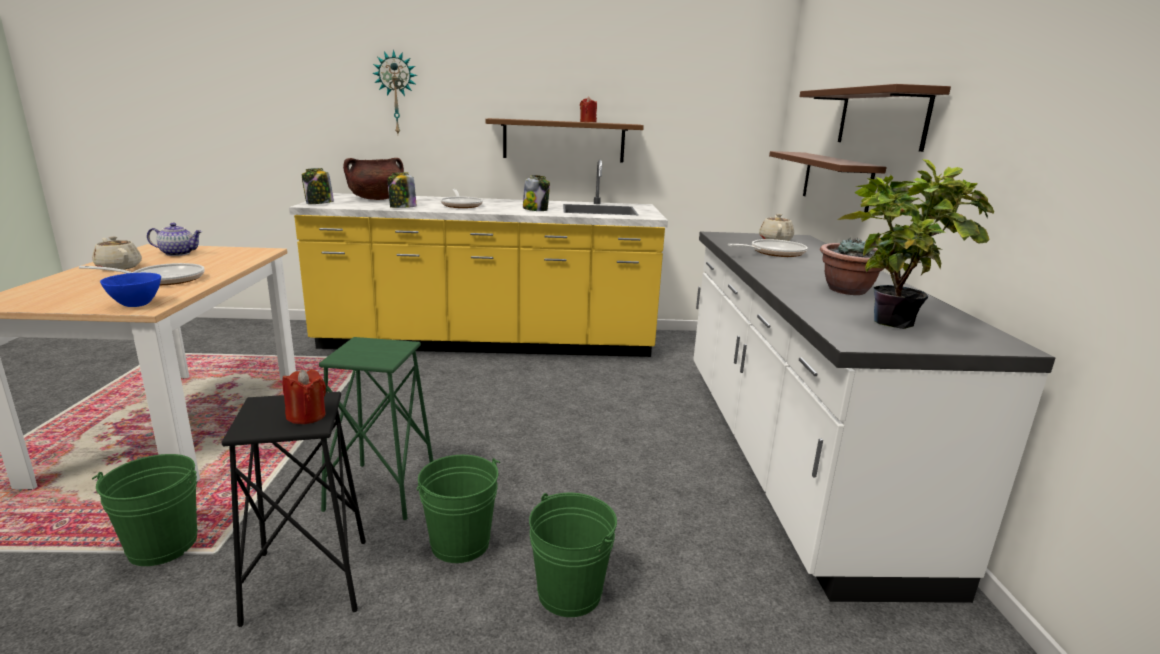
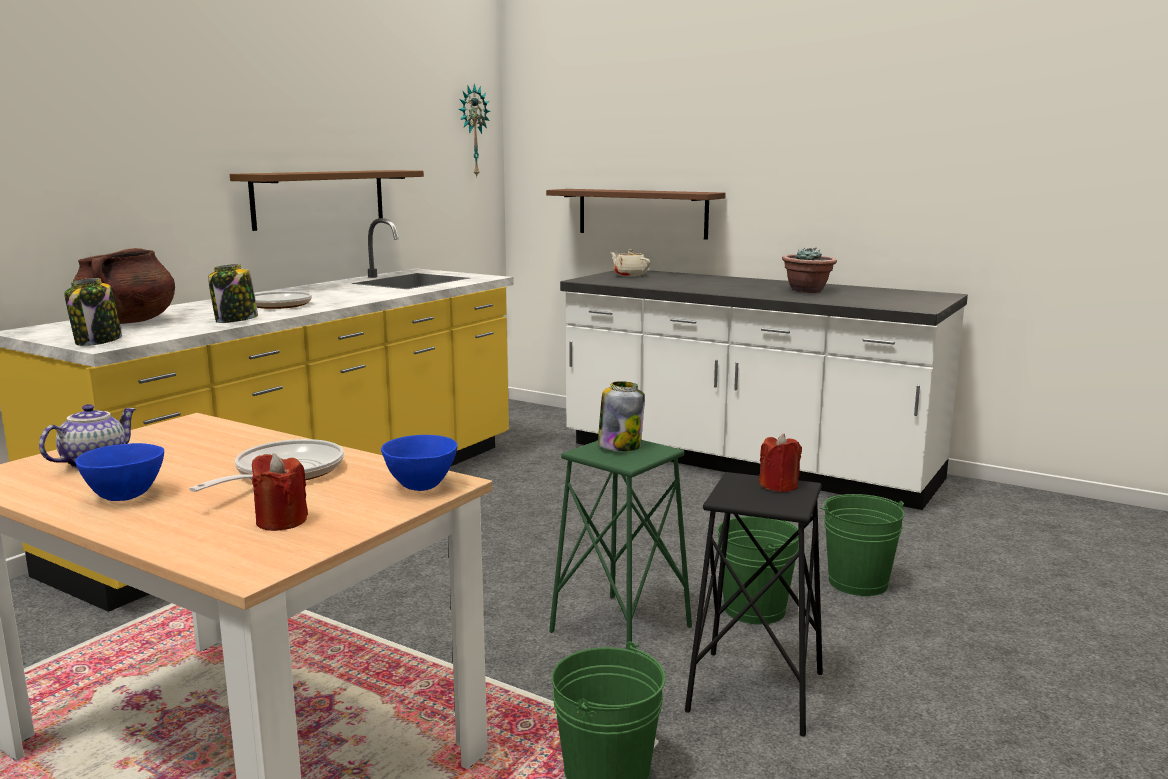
camera: 55 degrees left, 5 degrees down
(119, 267) = (126, 496): beige teapot -> blue bowl
(396, 93) = (91, 142): wall clock -> wall clock (472, 131)
(535, 209) = (370, 292): jar -> jar (620, 446)
(588, 122) = (357, 171): red candle -> red candle (281, 521)
(773, 253) = (676, 282): frying pan -> none
(881, 118) = (702, 151): brown shelf -> none
(894, 321) = (886, 297): potted plant -> none

